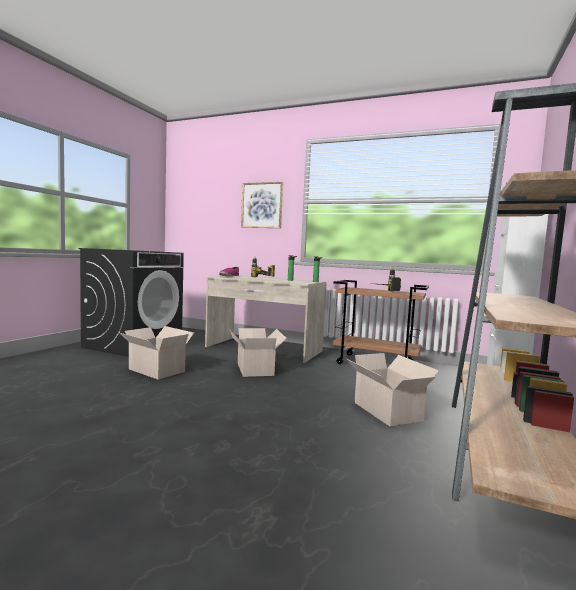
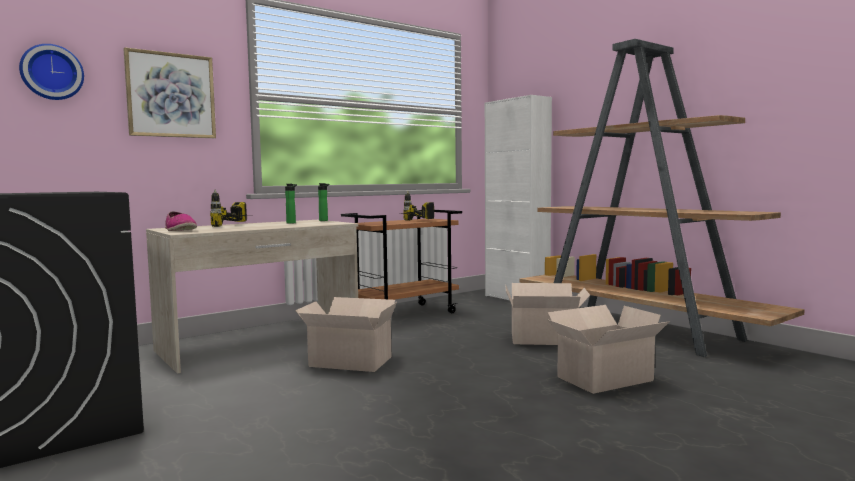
camera: 60 degrees left, 0 degrees up
(156, 370) = (264, 418): cardboard box -> cardboard box (602, 379)
(216, 199) = (52, 72): none -> wall clock

